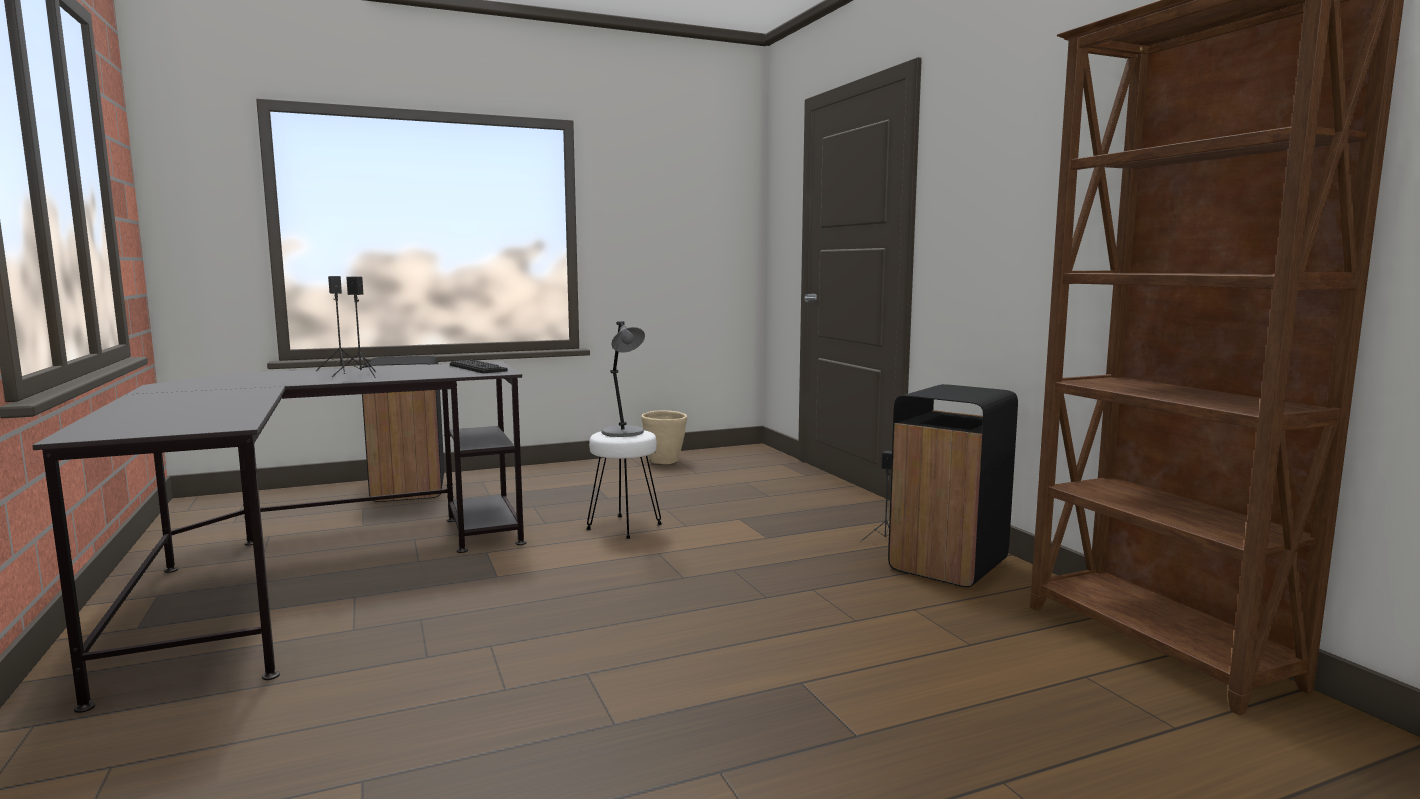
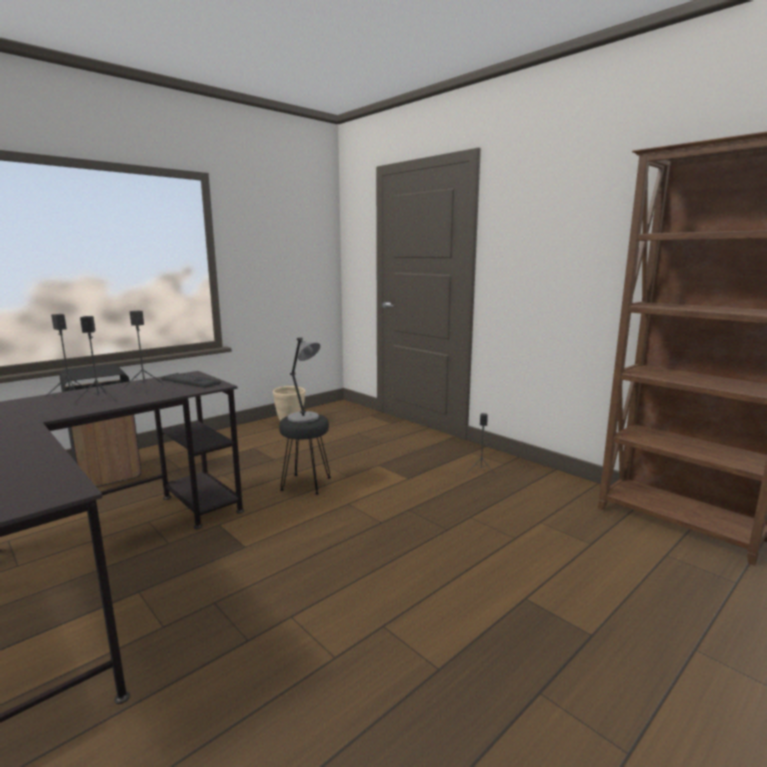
camera: 20 degrees left, 5 degrees up
(422, 369) = (145, 387): none -> black speaker
(625, 527) = (306, 484): white stool -> black stool
(950, 565) = (530, 483): black trash can -> none

